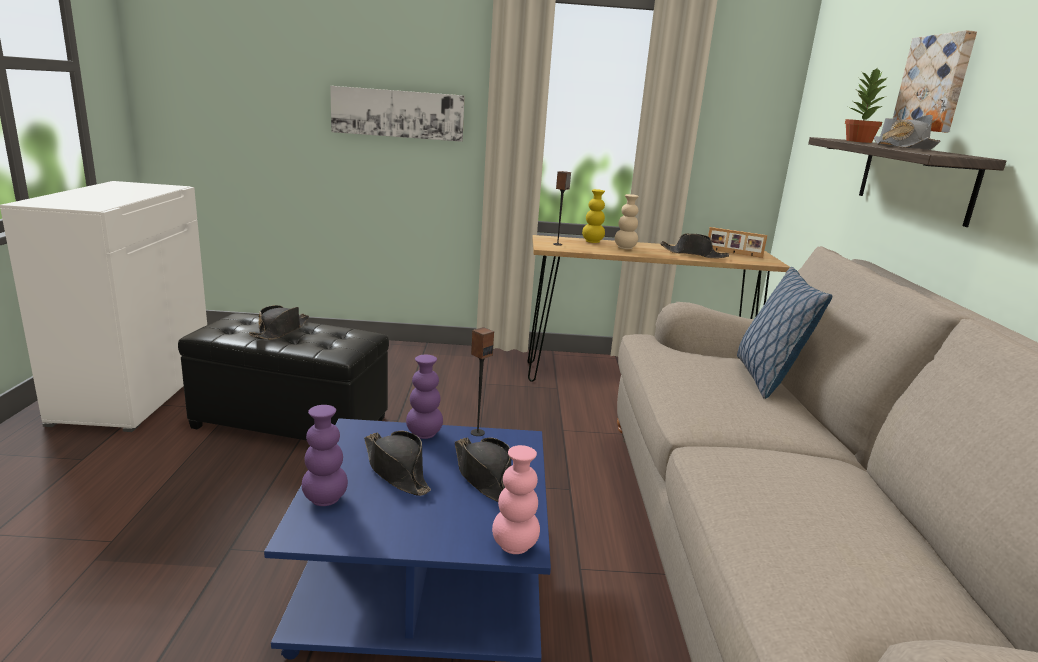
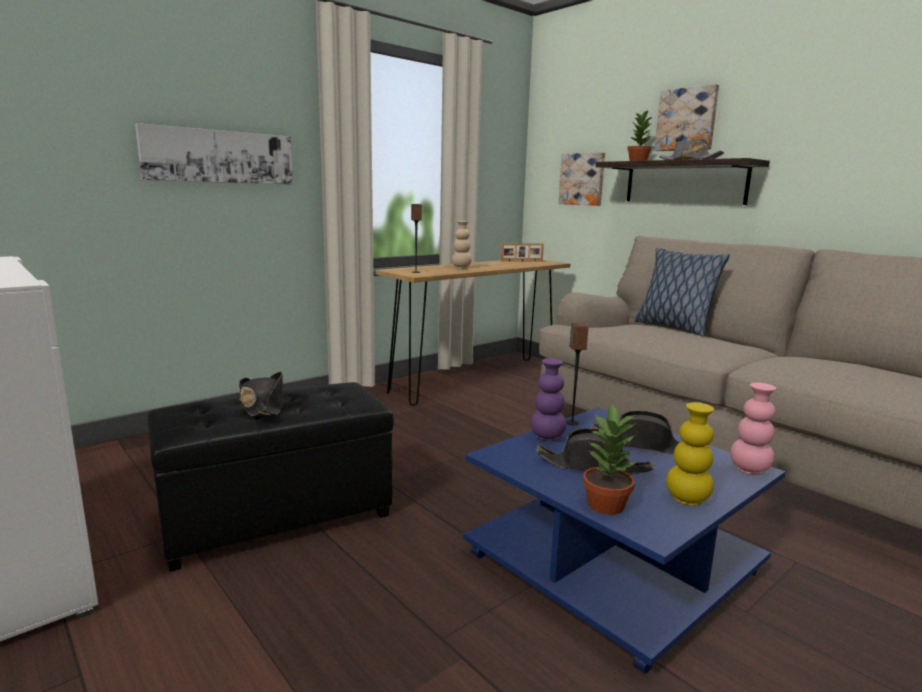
camera: 40 degrees left, 5 degrees down
(325, 499) = (606, 505): purple vase -> potted plant
(592, 242) = (429, 267): yellow vase -> yellow vase (687, 500)
(693, 254) = (507, 265): black hat -> none
(831, 157) = (582, 179): none -> picture

